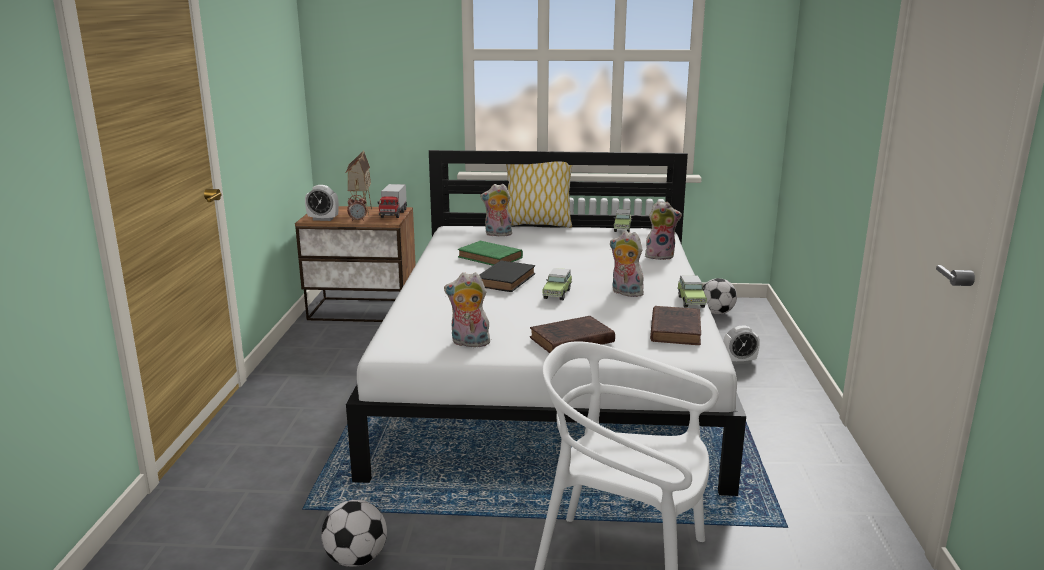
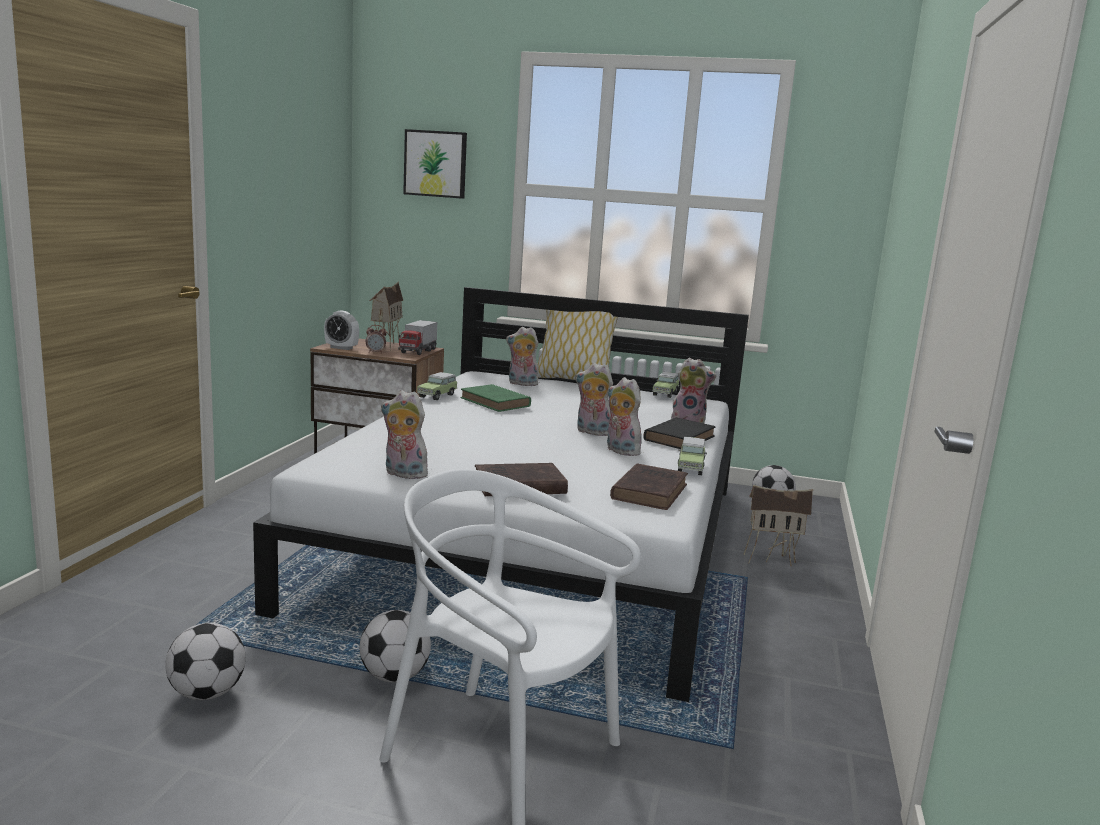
camera: 10 degrees right, 5 degrees down
(385, 36) = (436, 164): none -> picture
(501, 516) = (394, 676): none -> football
(506, 279) = (494, 423): black book -> black book (680, 438)
(557, 293) = (541, 442): toy car -> toy car (438, 395)
(591, 277) = (591, 432): none -> plush toy
(739, 361) = (771, 559): alarm clock -> toy house

